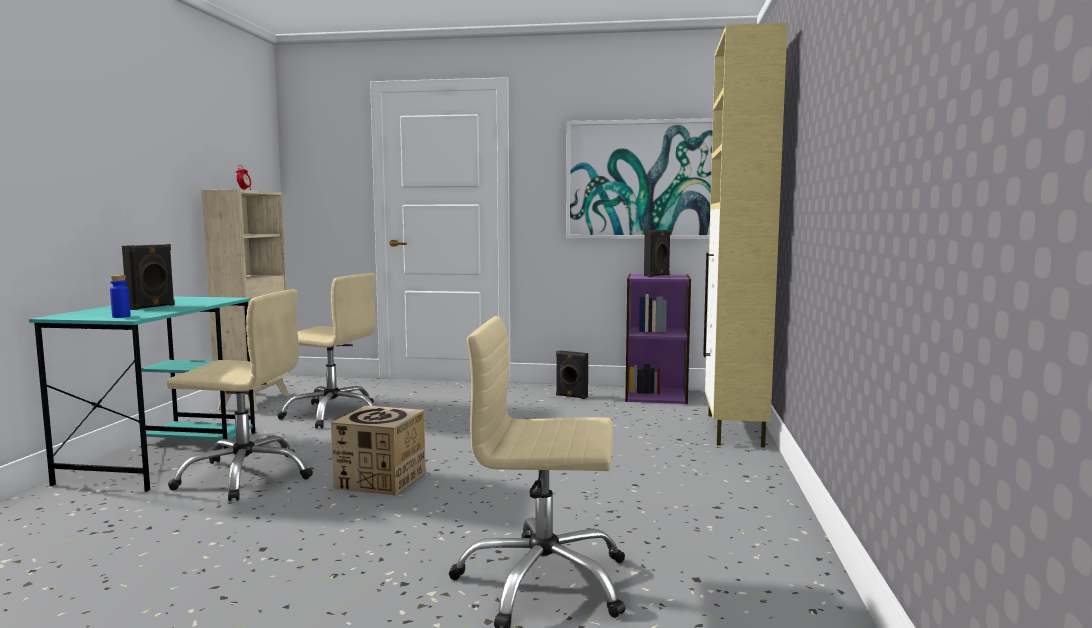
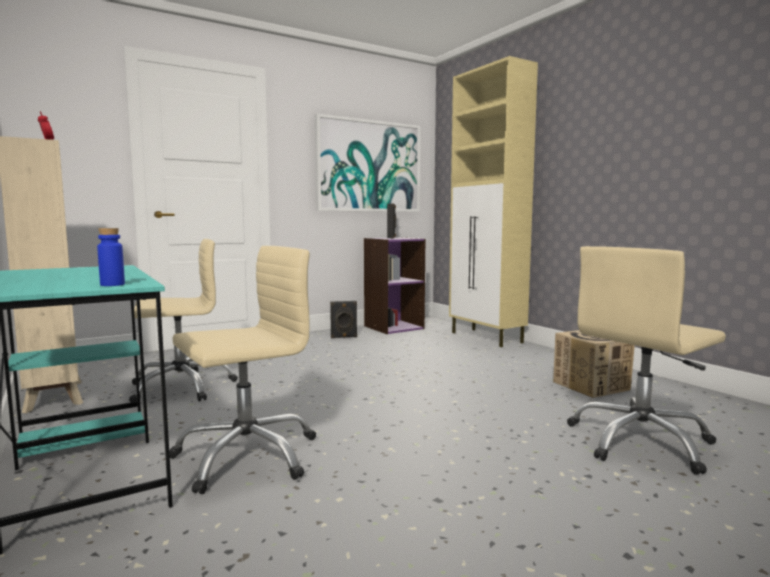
camera: 40 degrees left, 0 degrees up
(152, 307) = (76, 277): black speaker -> none
(381, 480) = (375, 421): cardboard box -> cardboard box (591, 386)

